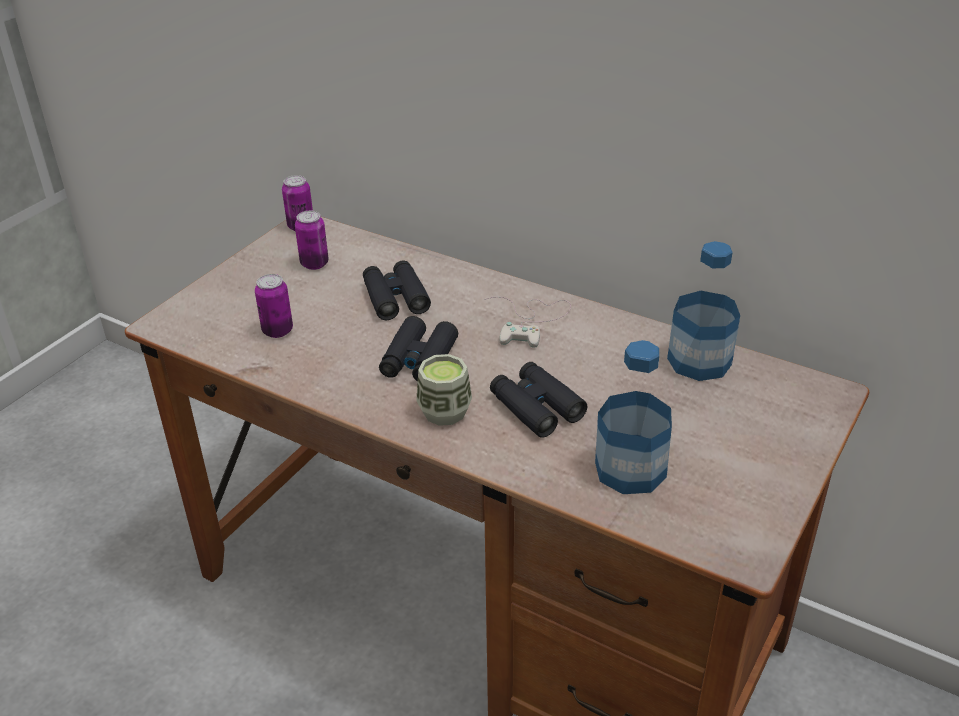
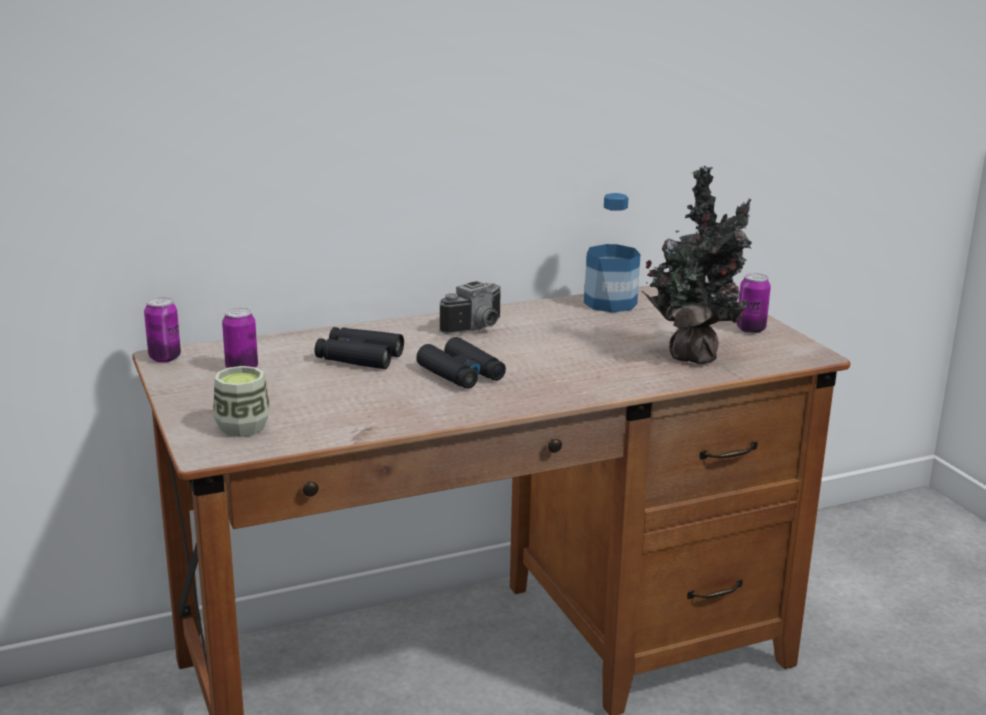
camera: 55 degrees left, 15 degrees down
(277, 331) = (321, 409): can -> can (751, 329)
(444, 412) = (543, 385): cup -> cup (243, 427)
(531, 321) = (478, 328): white game controller -> camera
(536, 407) = (585, 358): black binoculars -> none
(630, 469) = (693, 355): bottle -> potted plant

